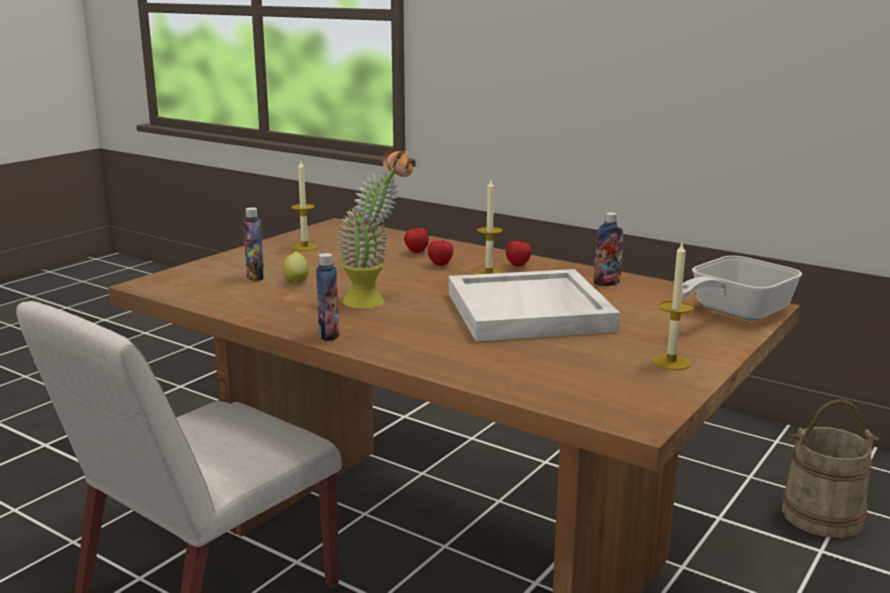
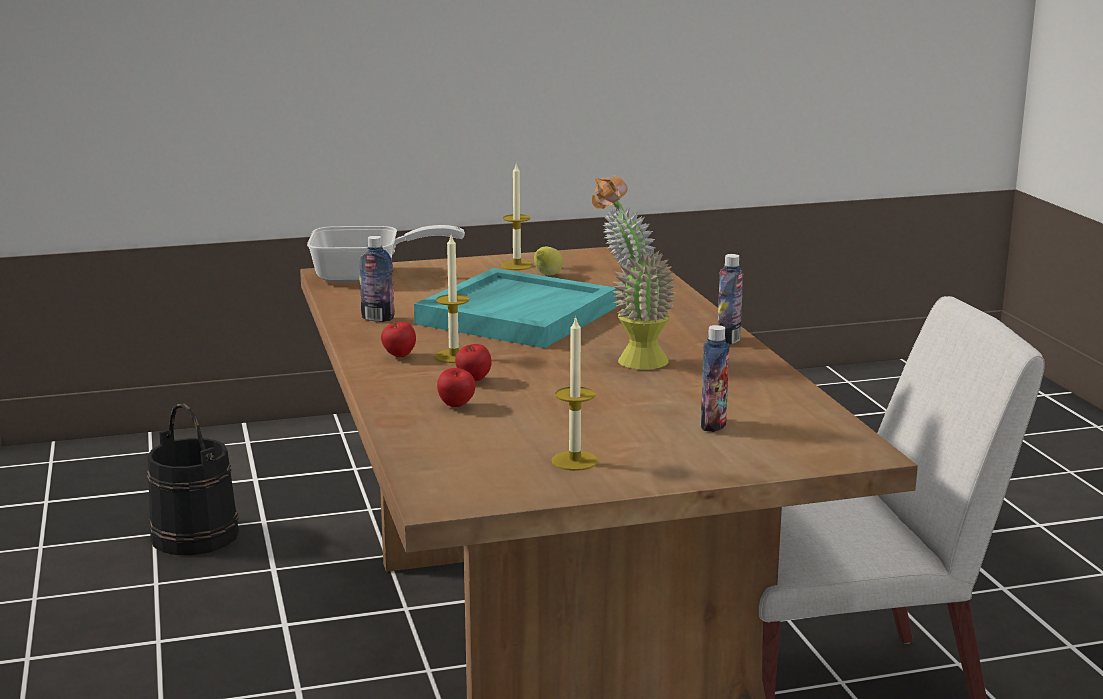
camera: 140 degrees left, 0 degrees up
(296, 281) = (673, 405): lemon -> lemon (547, 276)
(530, 312) = (517, 314): white tray -> turquoise tray
(822, 515) = (194, 535): beige bucket -> black bucket

